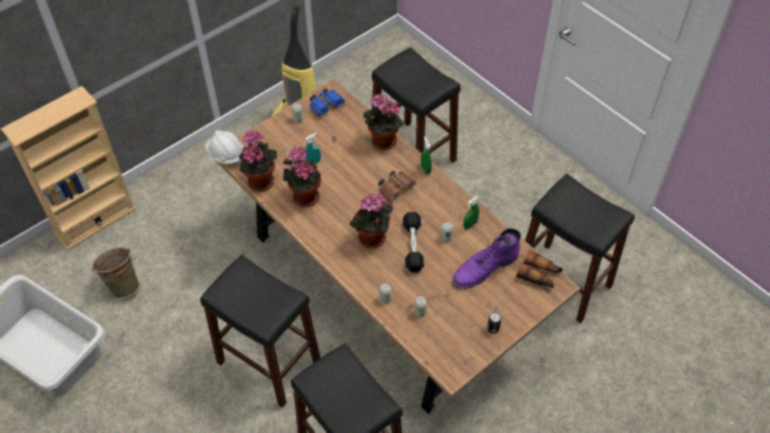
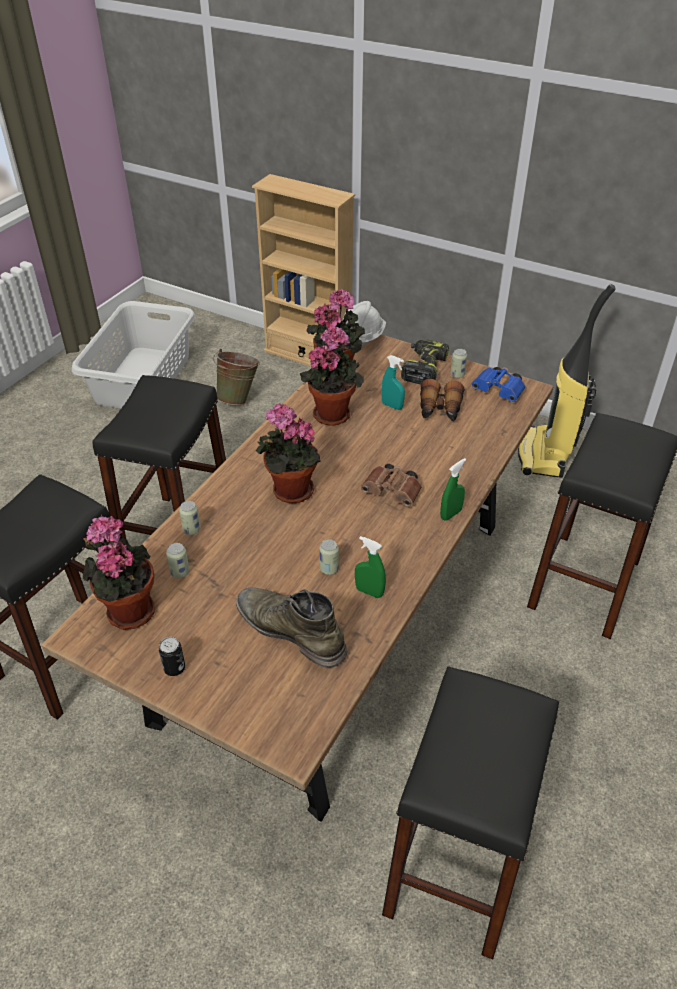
camera: 70 degrees right, 10 degrees down
(281, 134) = (423, 368): none -> power drill
(382, 142) = (471, 457): potted plant -> potted plant (128, 609)
(413, 246) = (297, 536): black dumbbell -> none
(484, 268) = (290, 630): purple boot -> green boot
(539, 275) = (306, 710): binoculars -> binoculars (439, 410)

